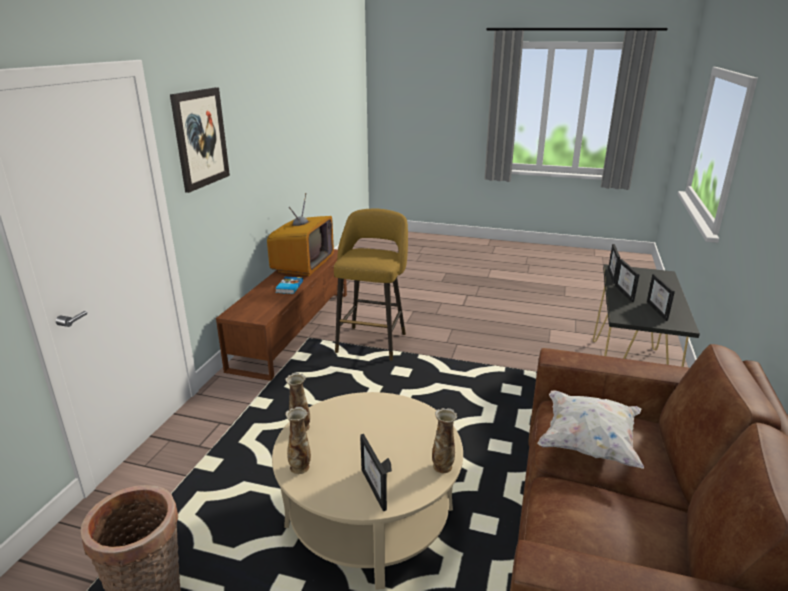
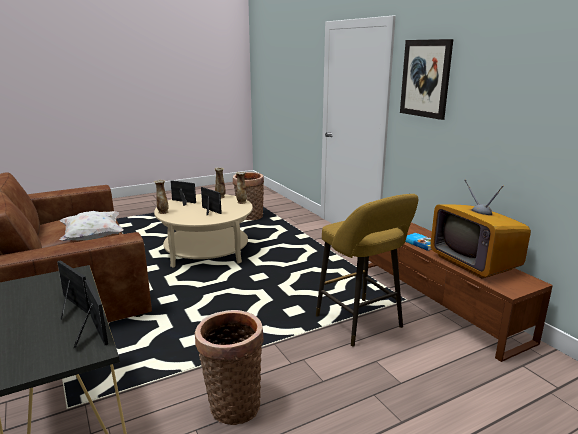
camera: 135 degrees right, 5 degrees down
(517, 342) = (232, 404): none -> basket
(661, 311) = (29, 295): picture frame -> picture frame (208, 211)

